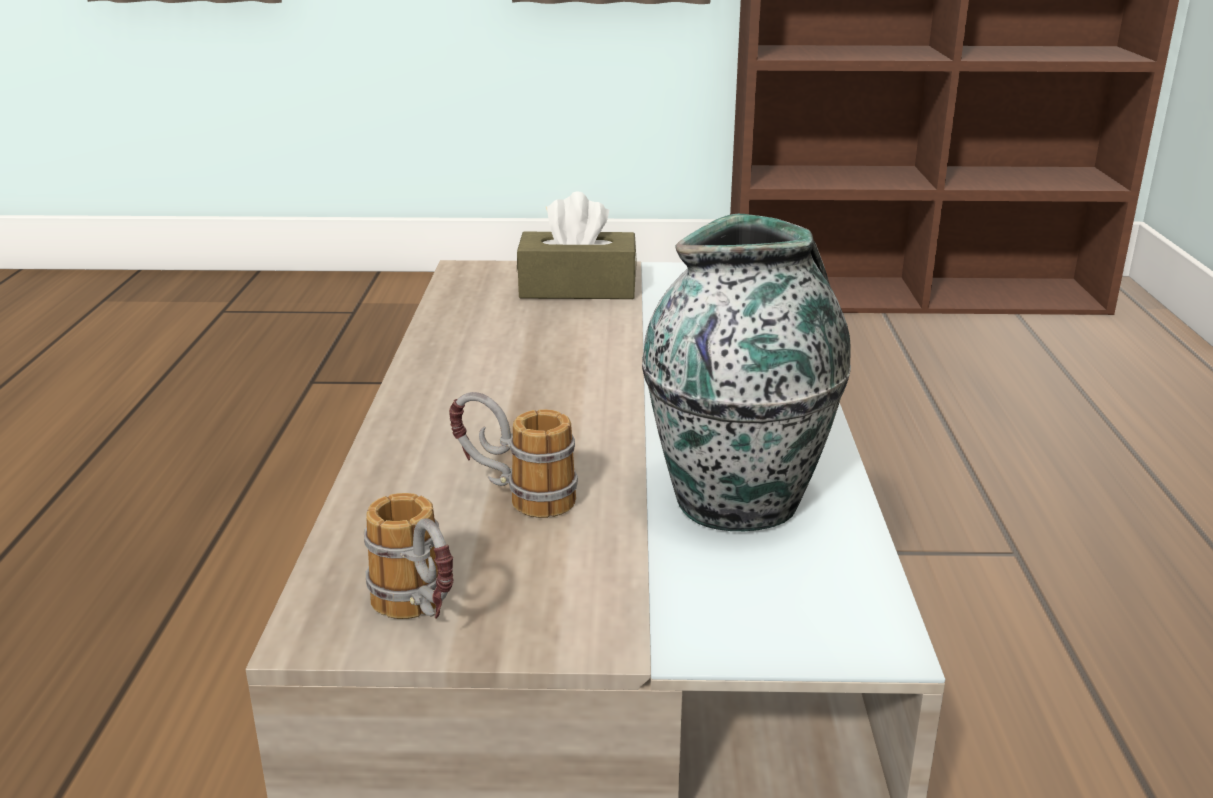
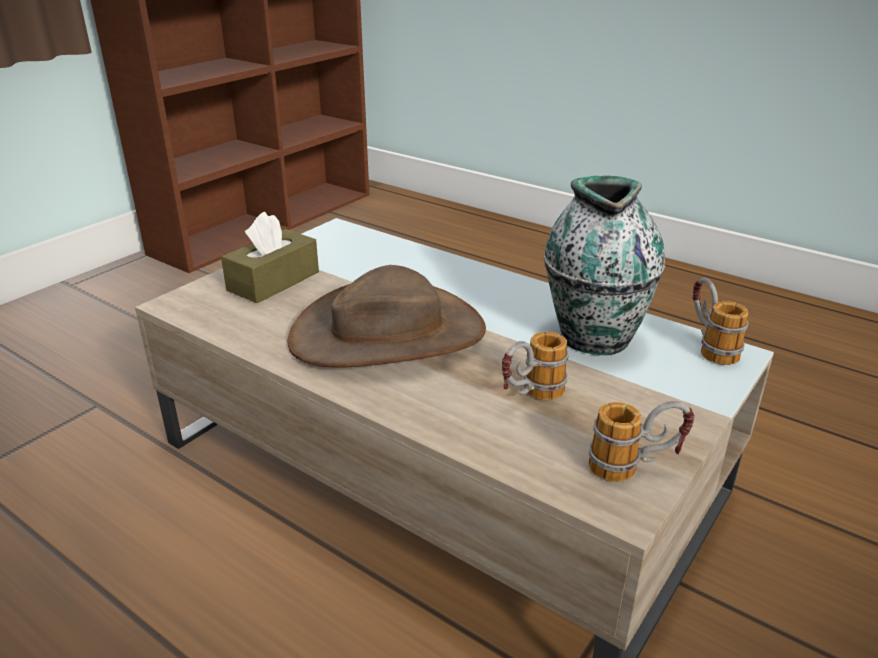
camera: 55 degrees left, 5 degrees up
(549, 375) = (388, 333): none -> brown hat
(858, 604) = (708, 346): none -> mug

